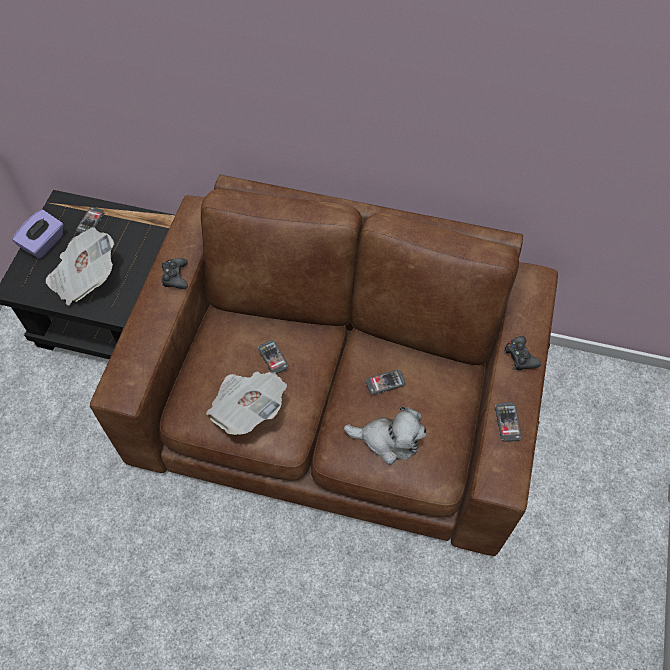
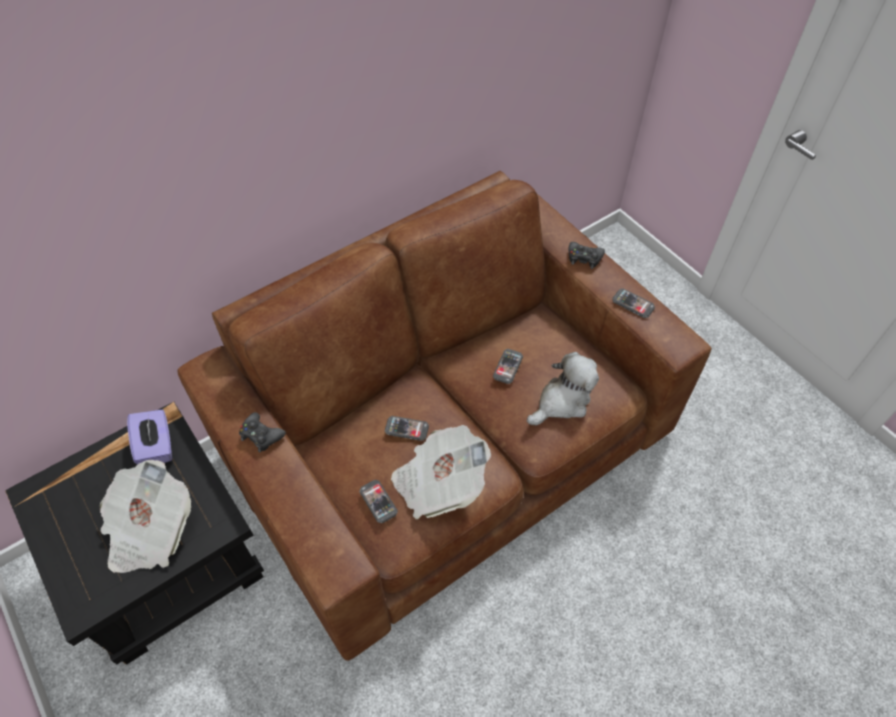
camera: 50 degrees left, 5 degrees down
(44, 243) = (62, 542): purple tissue box -> purple tissue box (157, 446)
(90, 222) = (89, 481): phone -> phone (378, 502)

